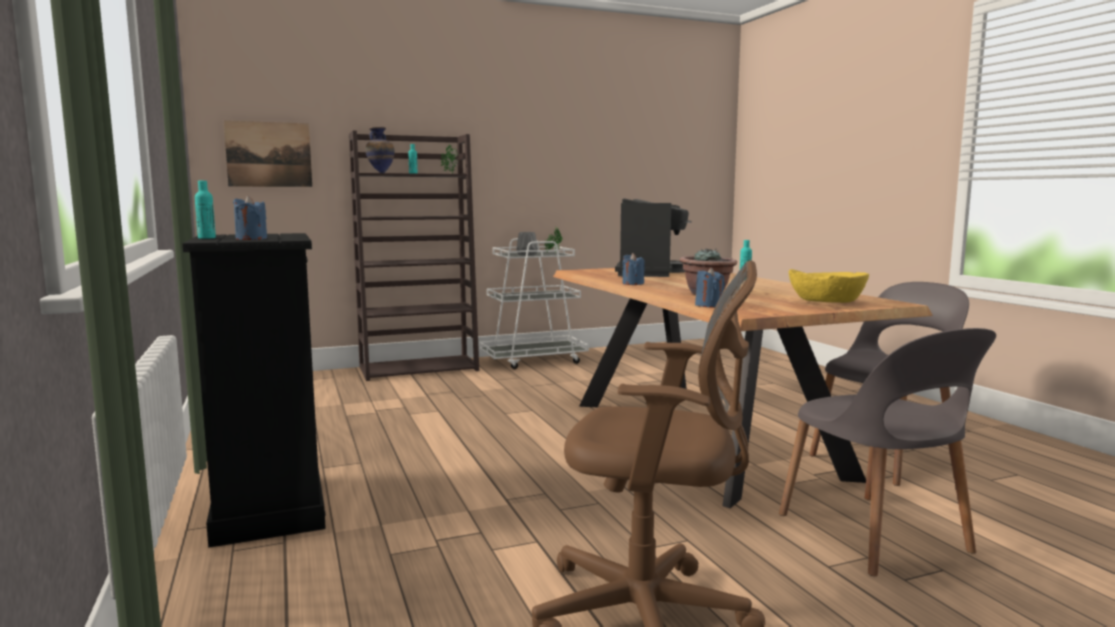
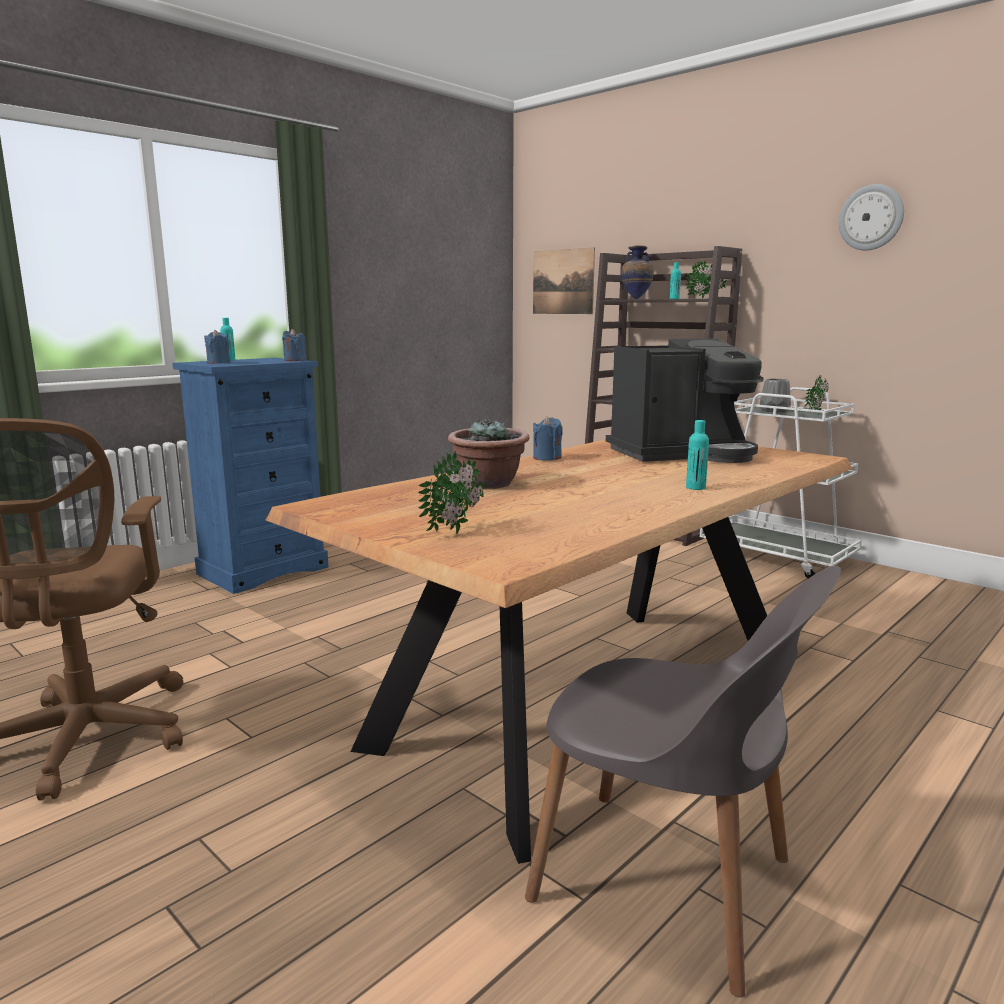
camera: 65 degrees right, 5 degrees up
(268, 508) = (263, 570): black dresser -> blue dresser
(546, 124) = (871, 217): none -> wall clock
(709, 305) = (372, 491): blue candle -> blue candle (295, 360)
(826, 302) = (459, 530): yellow bowl -> potted plant
(875, 535) = (304, 876): grey chair -> none

